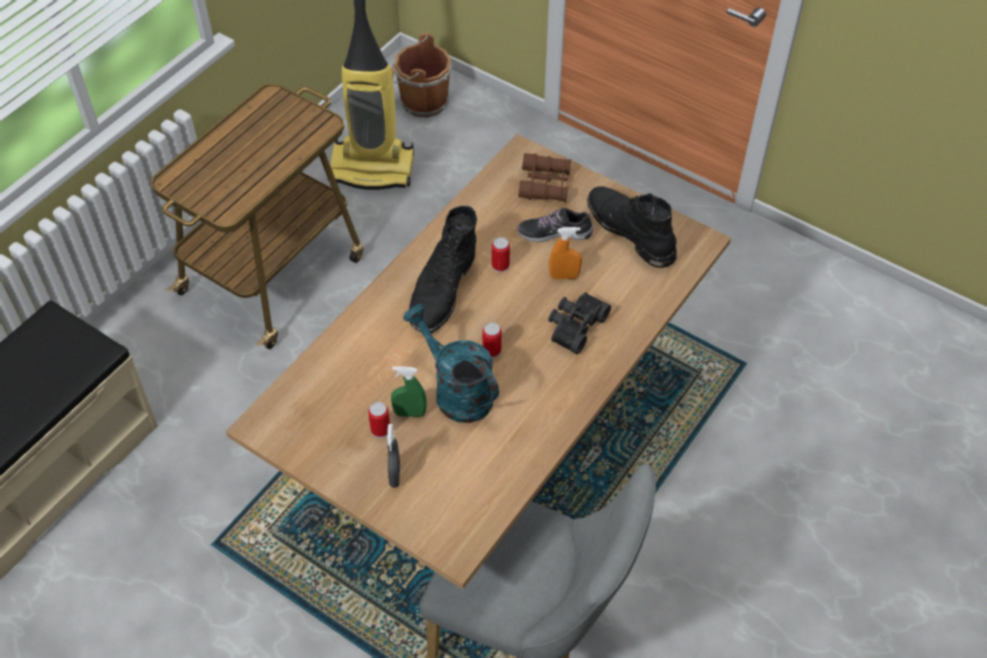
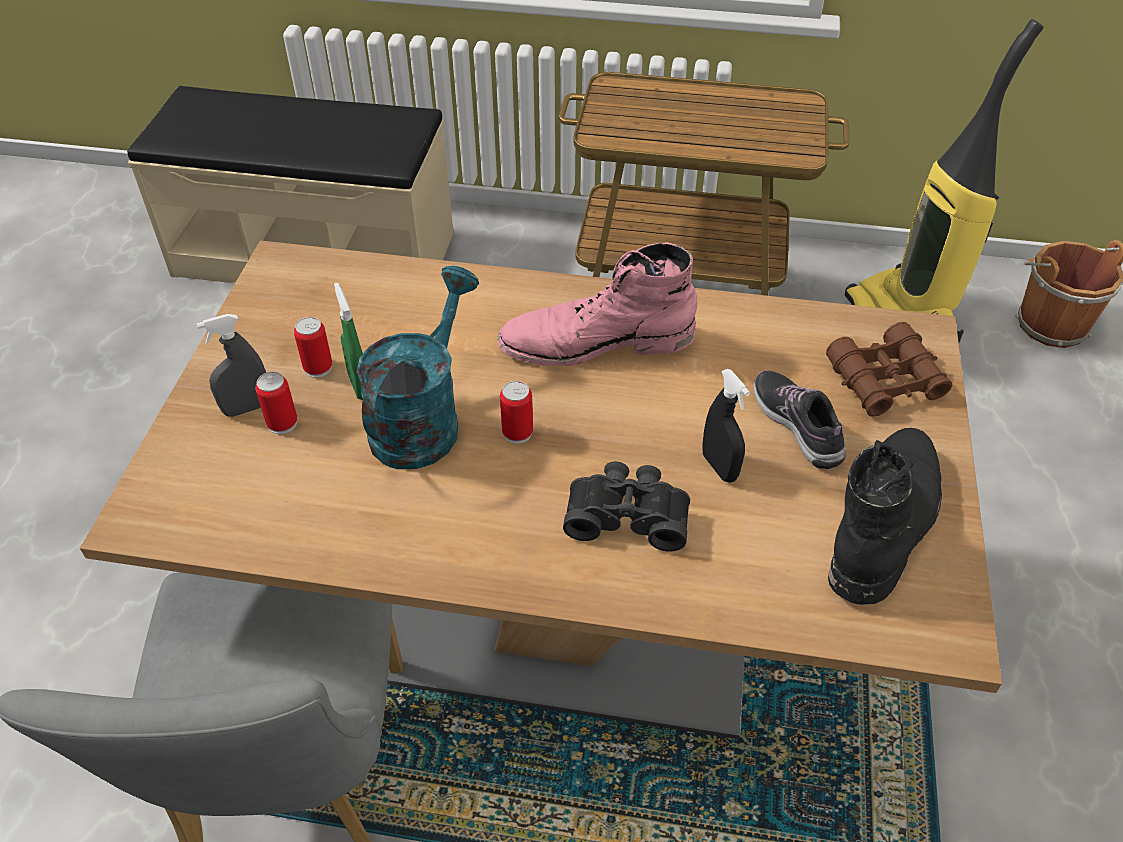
camera: 65 degrees right, 5 degrees down
(442, 289) = (596, 342): black boot -> pink boot
(500, 266) = (683, 386): can -> can (282, 423)
(564, 276) = (719, 467): orange spray bottle -> black spray bottle

